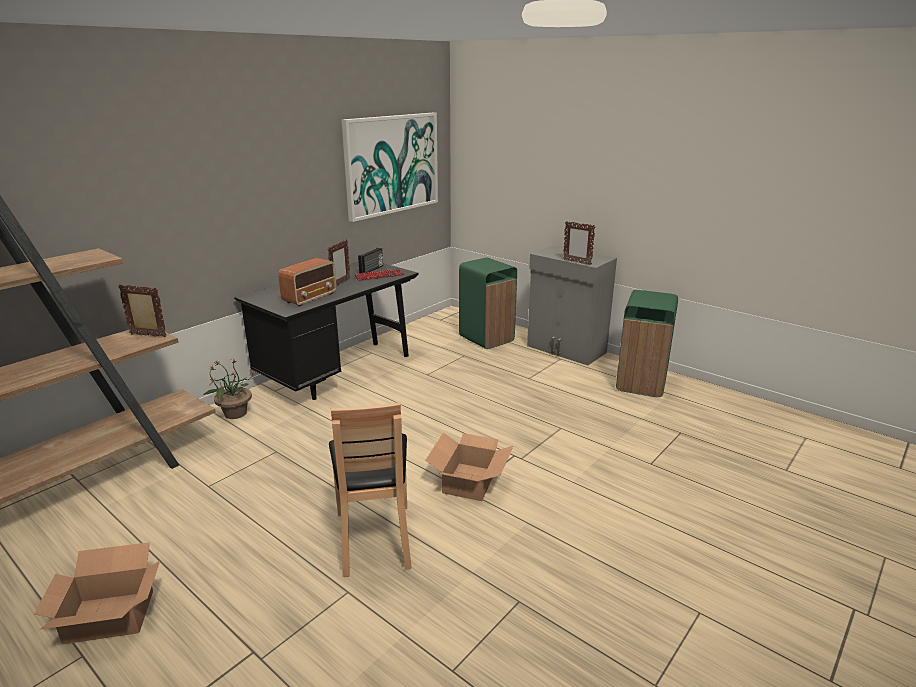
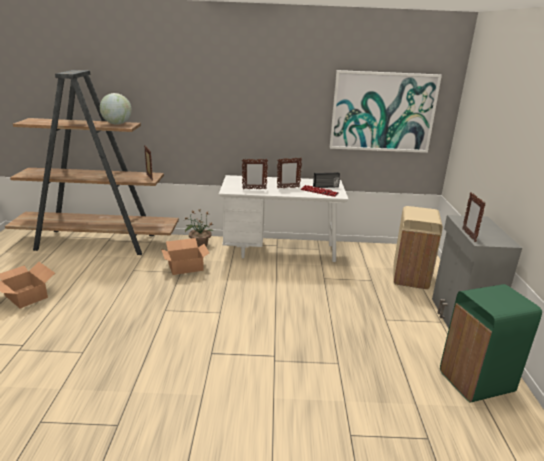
camera: 50 degrees right, 0 degrees up
(70, 259) = (117, 124): none -> globe
(310, 298) = (254, 189): radio -> picture frame
(339, 372) = (280, 251): black desk -> white desk
(375, 538) = (134, 340): brown chair -> none
(468, 482) = (222, 349): cardboard box -> cardboard box (185, 267)
(486, 339) = (410, 278): green trash can -> beige trash can

